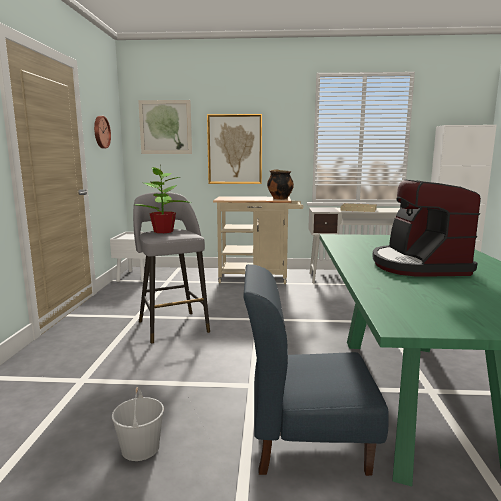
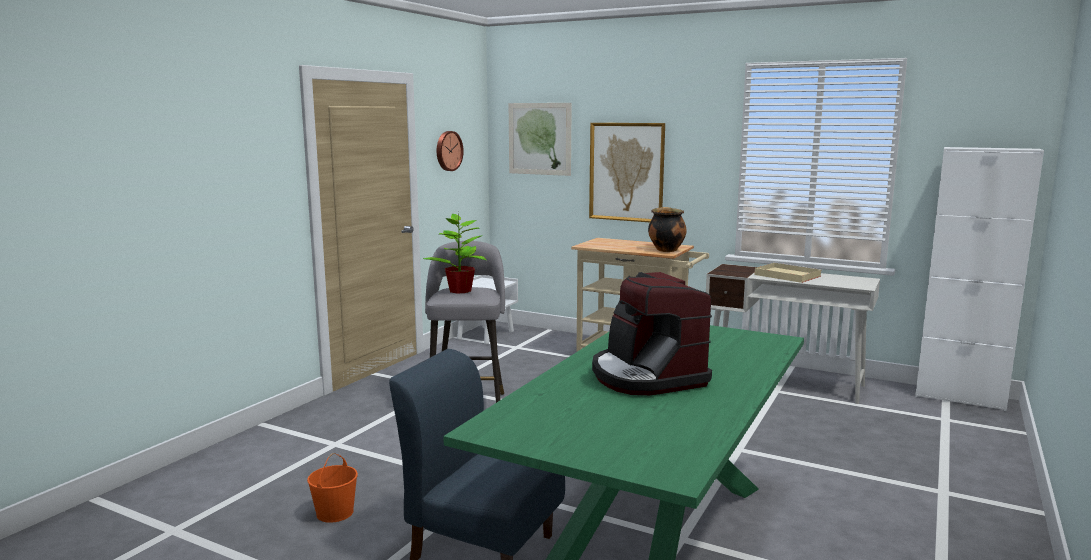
camera: 25 degrees right, 0 degrees up
(140, 447) = (335, 512): white bucket -> orange bucket
(418, 265) = (646, 376): coffee machine -> coffee machine turned 45 degrees counterclockwise

